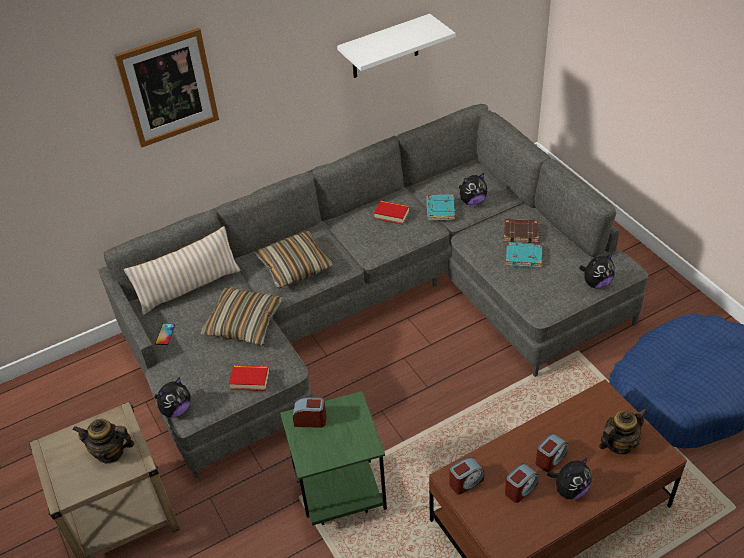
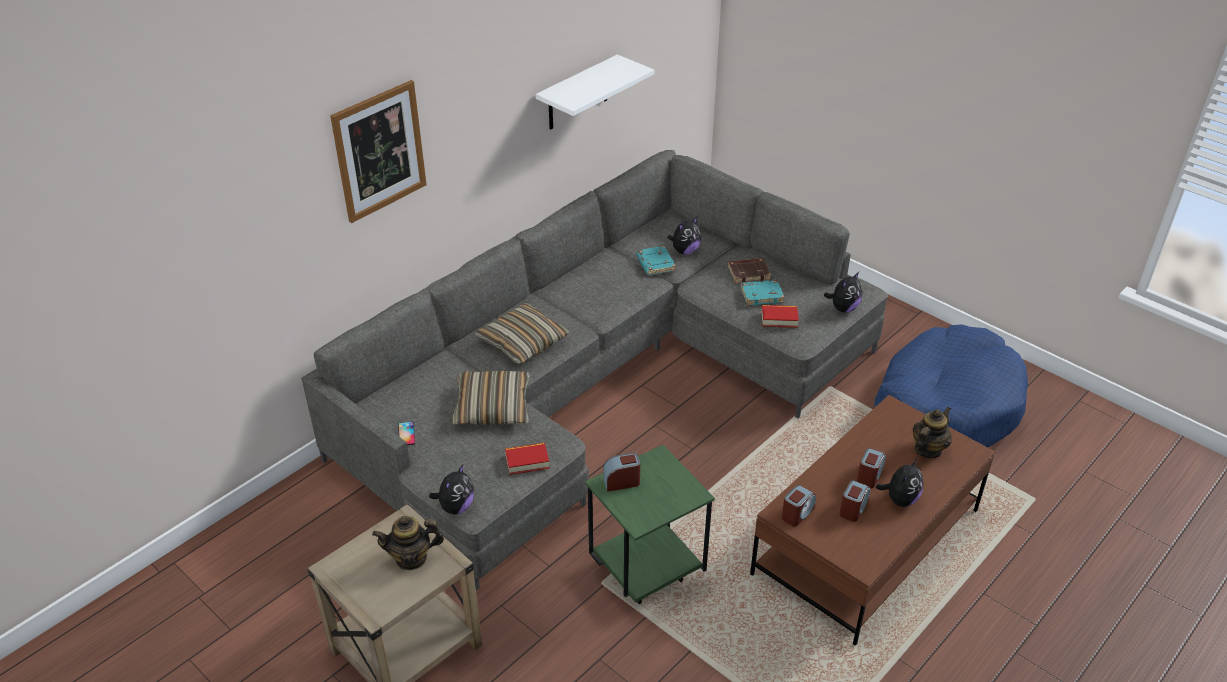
camera: 20 degrees left, 5 degrees down
(189, 287) = (411, 382): beige pillow -> none
(391, 215) = (605, 276): book -> book (779, 319)

